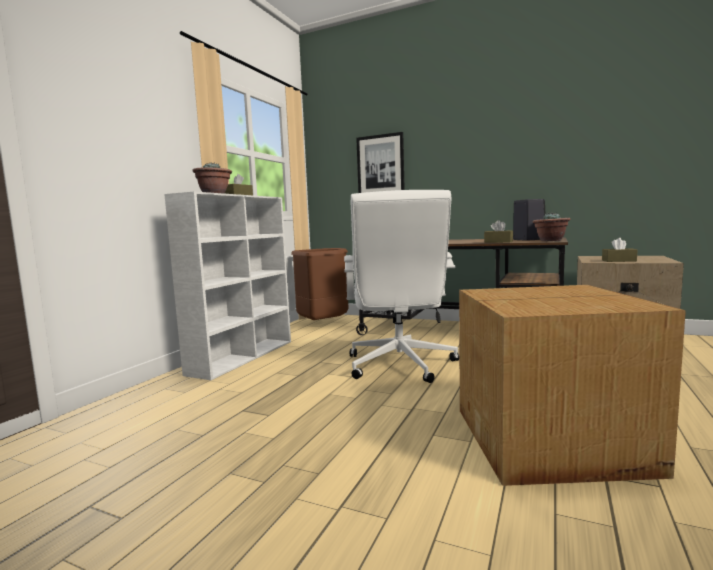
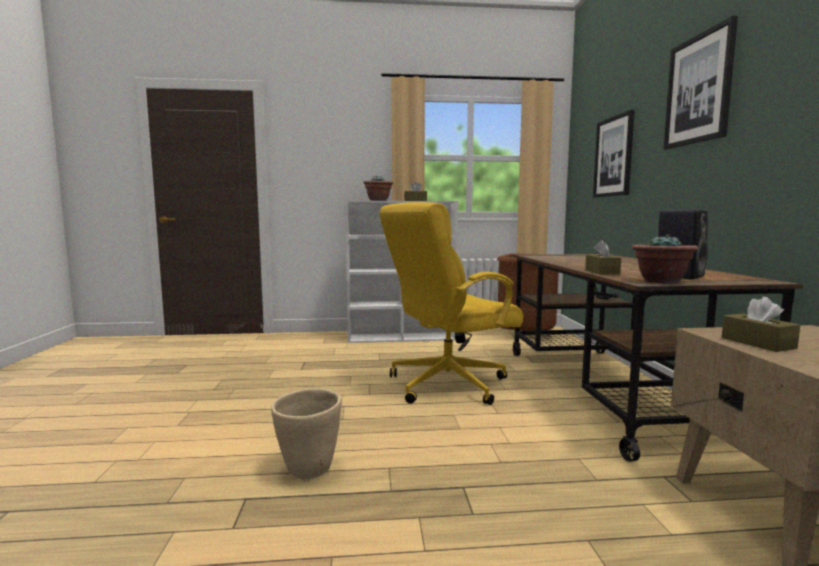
camera: 60 degrees right, 0 degrees up
(400, 363) = (448, 384): white office chair -> yellow office chair
(471, 127) = (699, 89): none -> picture
(552, 440) = (308, 470): cardboard box -> beige planter

